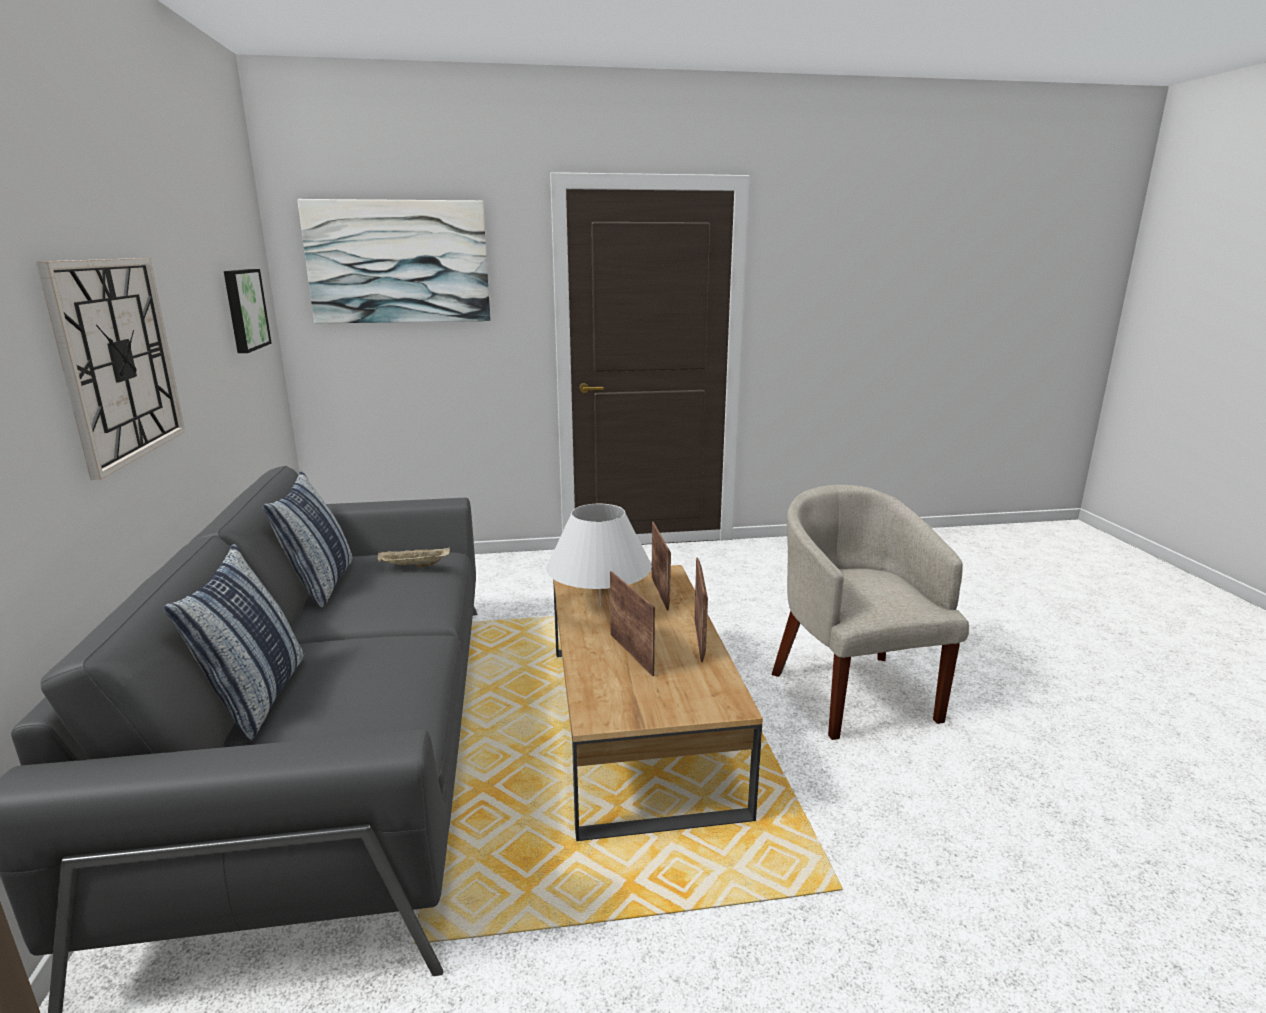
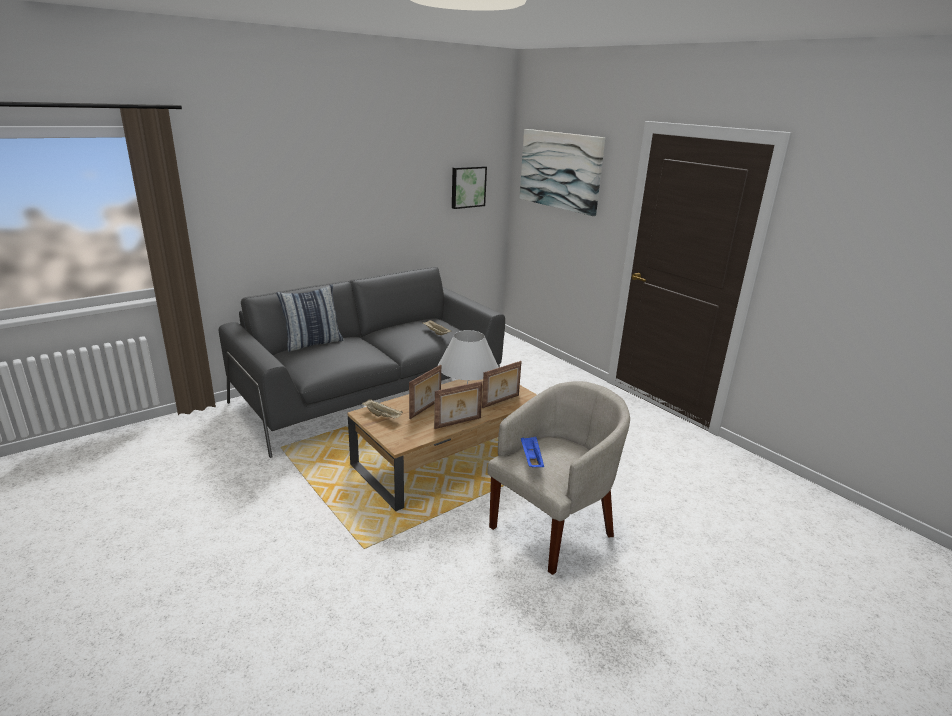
camera: 60 degrees right, 5 degrees up
(118, 360) = (345, 203): wall clock -> none
(321, 584) = (403, 323): pillow -> none
(622, 699) = (383, 416): none -> beige tray
(873, 601) = (531, 459): none -> blue tray

